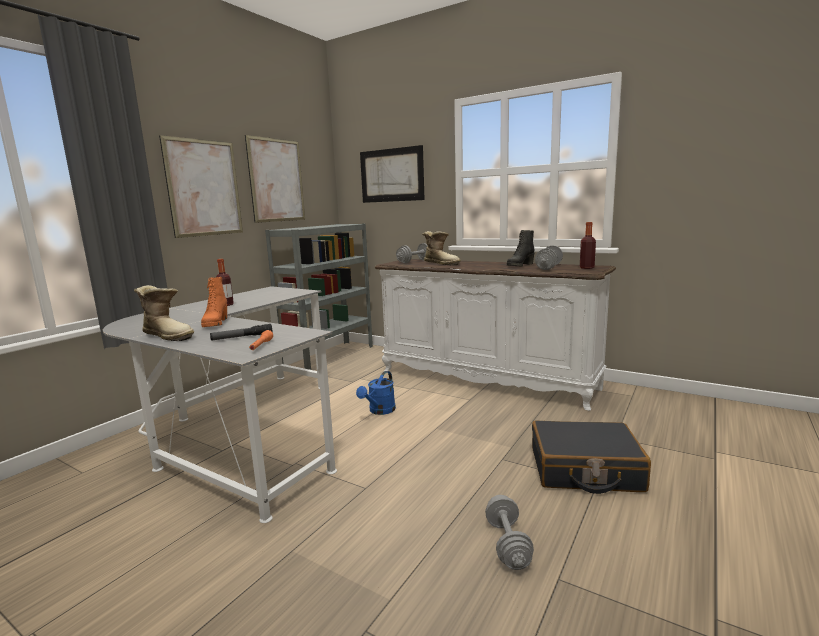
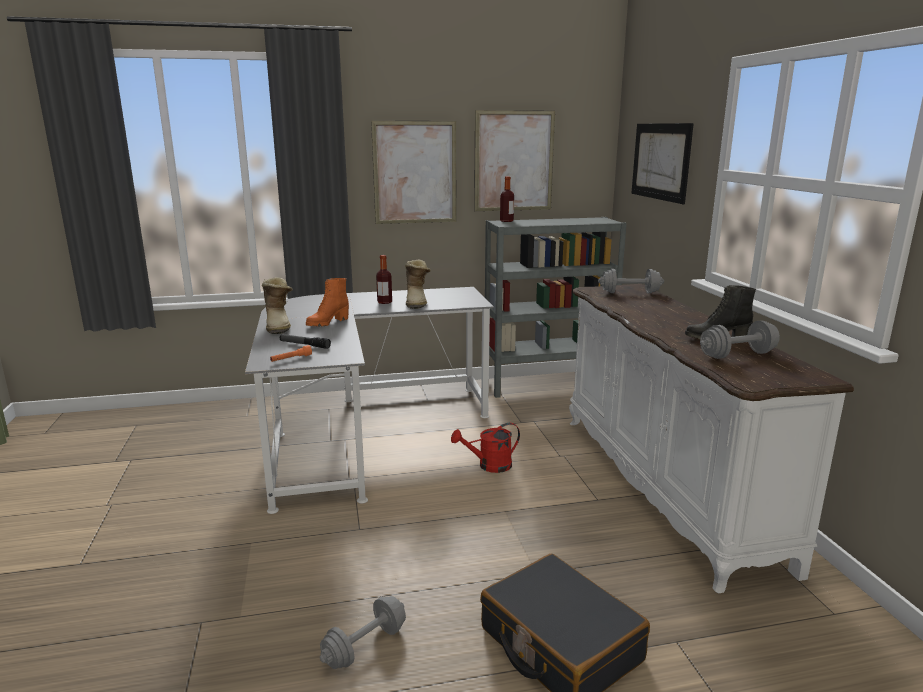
camera: 45 degrees right, 5 degrees up
(379, 411) = (489, 466): blue watering can -> red watering can
(441, 263) = (642, 305): boot -> boot (417, 302)
(586, 268) = (786, 373): bottle -> bottle (506, 221)

